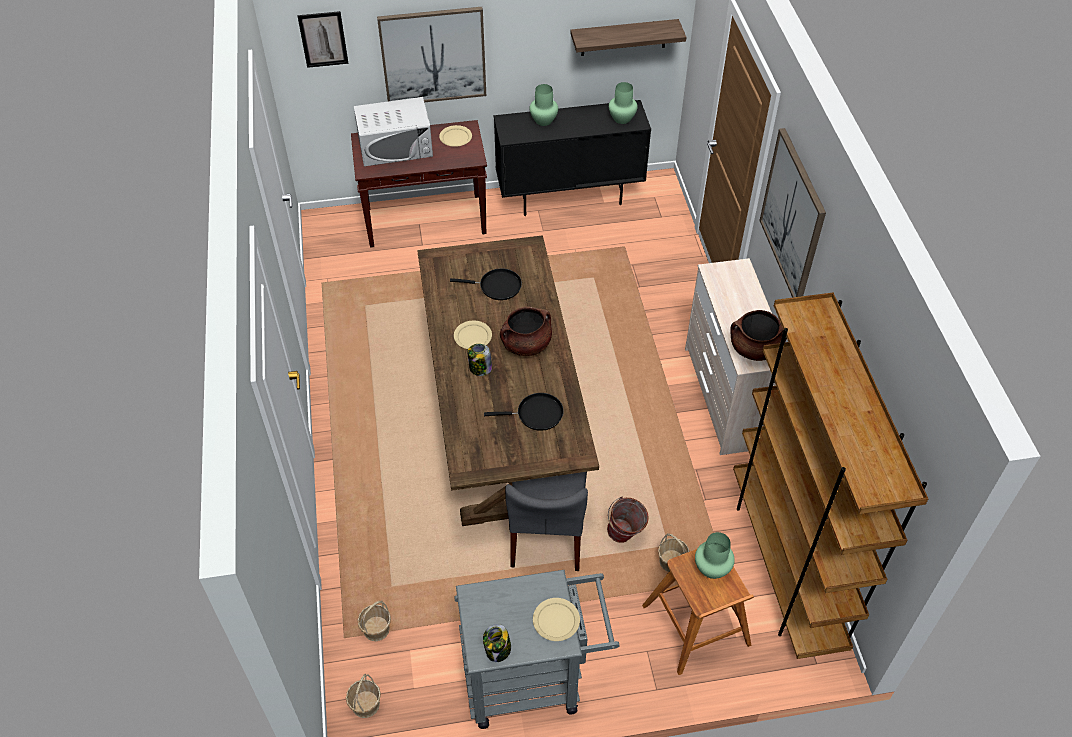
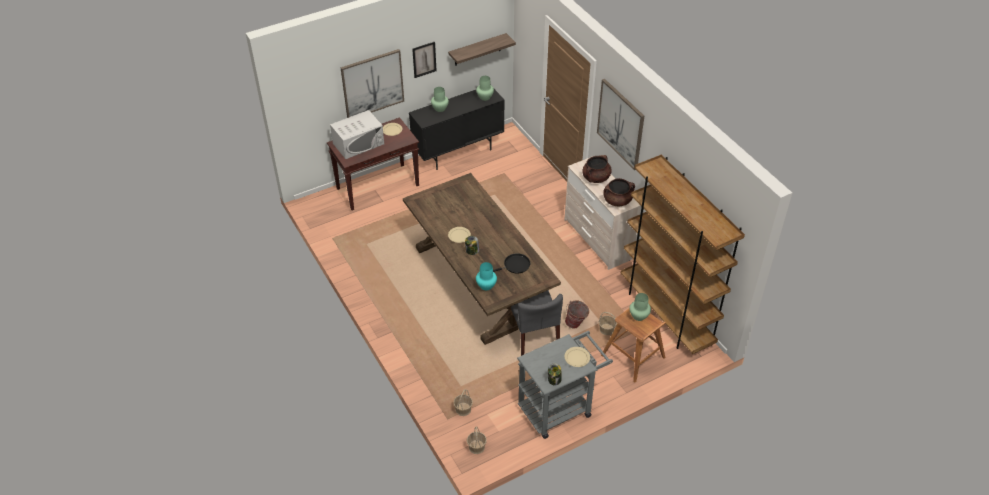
camera: 20 degrees left, 5 degrees down
(323, 39) = (310, 87): picture -> picture (424, 59)
(472, 436) = (486, 286): none -> turquoise vase
(497, 286) = (459, 206): black frying pan -> none
(526, 345) = (491, 232): brown cooking pot -> brown cooking pot (596, 178)

